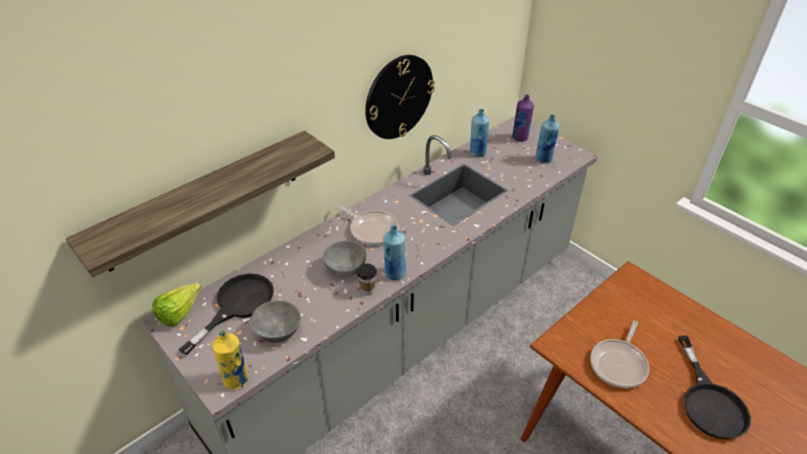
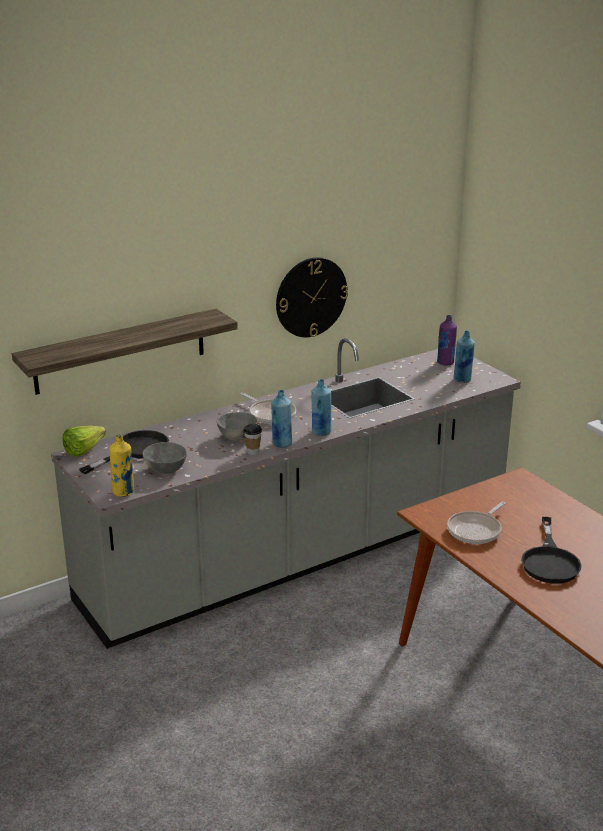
camera: 10 degrees right, 15 degrees down
(477, 153) = (396, 370): blue bottle -> blue bottle (321, 432)

